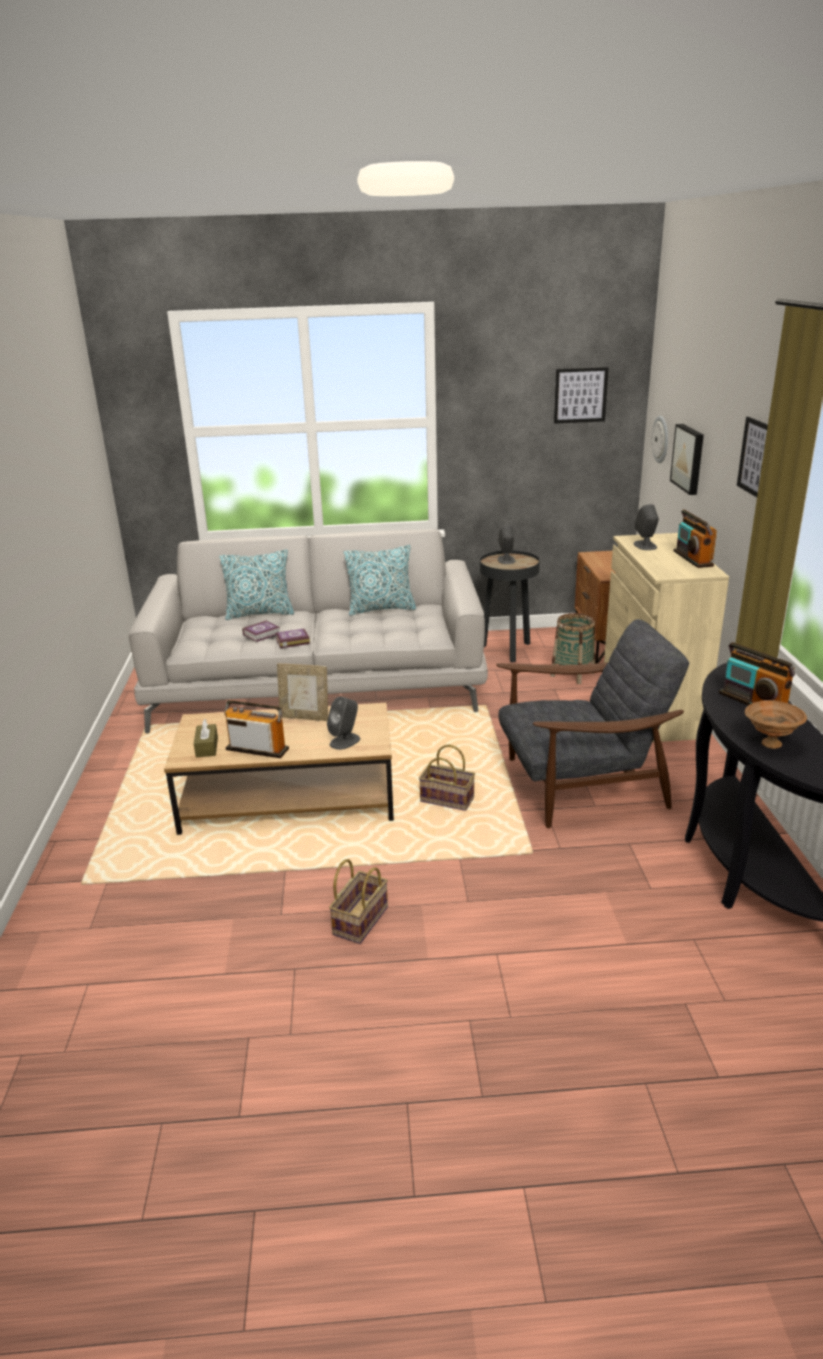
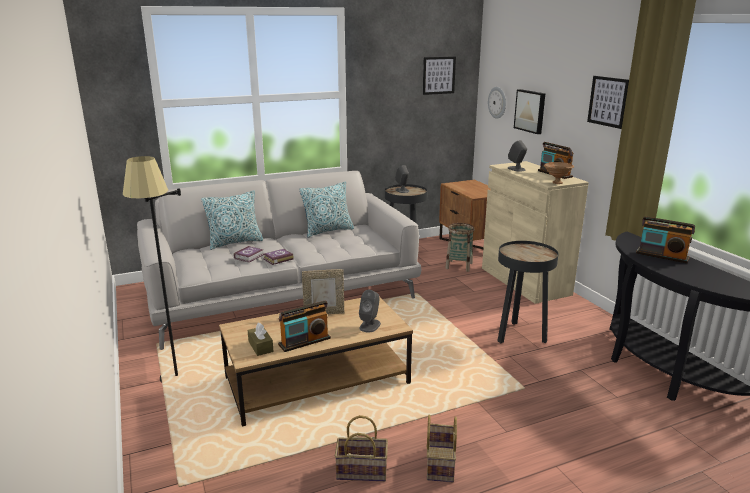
camera: 20 degrees left, 5 degrees down
(141, 775) = (177, 384): none -> black floor lamp
(257, 749) = (304, 341): radio -> radio turned 150 degrees clockwise
(448, 799) = (439, 361): basket -> basket (363, 470)
(581, 784) = (520, 336): grey armchair -> black side table
(769, 744) = (700, 279): brown bowl -> brown bowl (556, 183)

